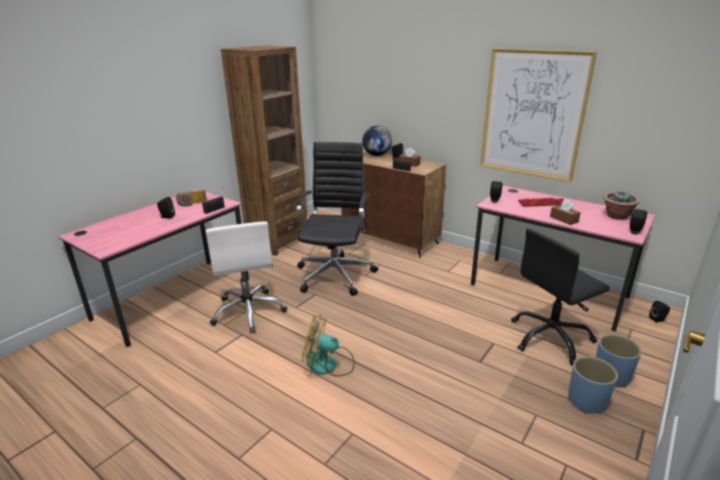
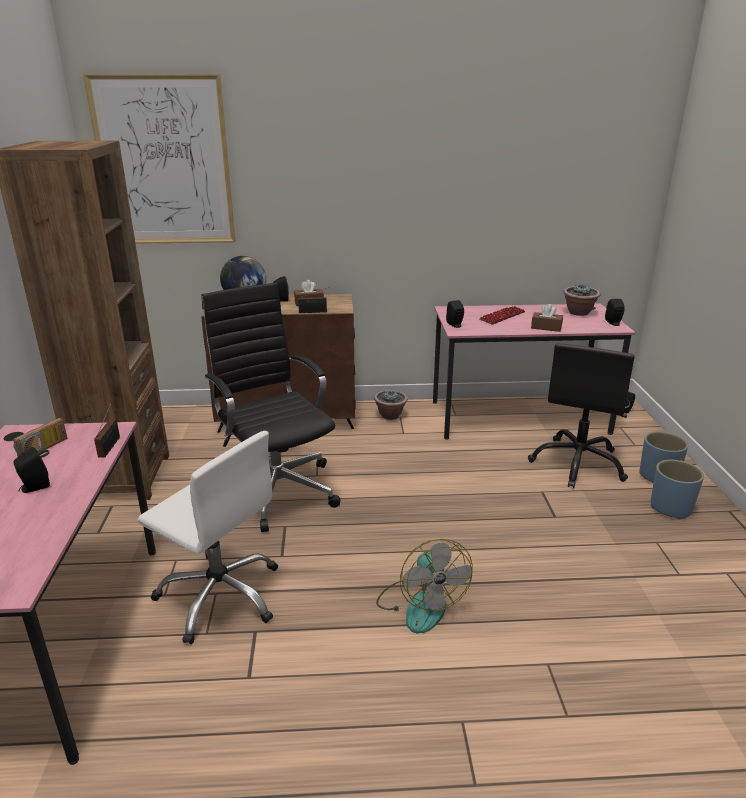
camera: 40 degrees left, 0 degrees up
(329, 364) = (420, 604): fan -> fan turned 75 degrees counterclockwise
(454, 258) = (390, 415): none -> potted plant
(532, 114) = (460, 212): picture -> picture (164, 162)

